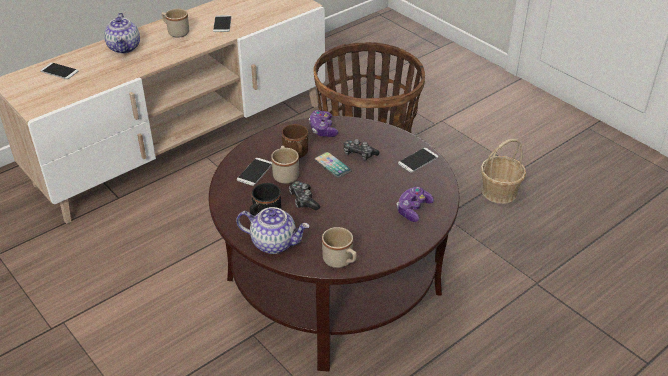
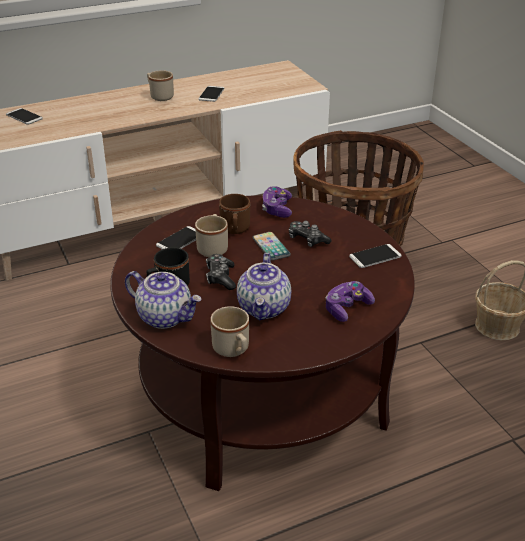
camera: 15 degrees right, 5 degrees down
(124, 48) = (100, 104): teapot -> teapot (264, 308)

